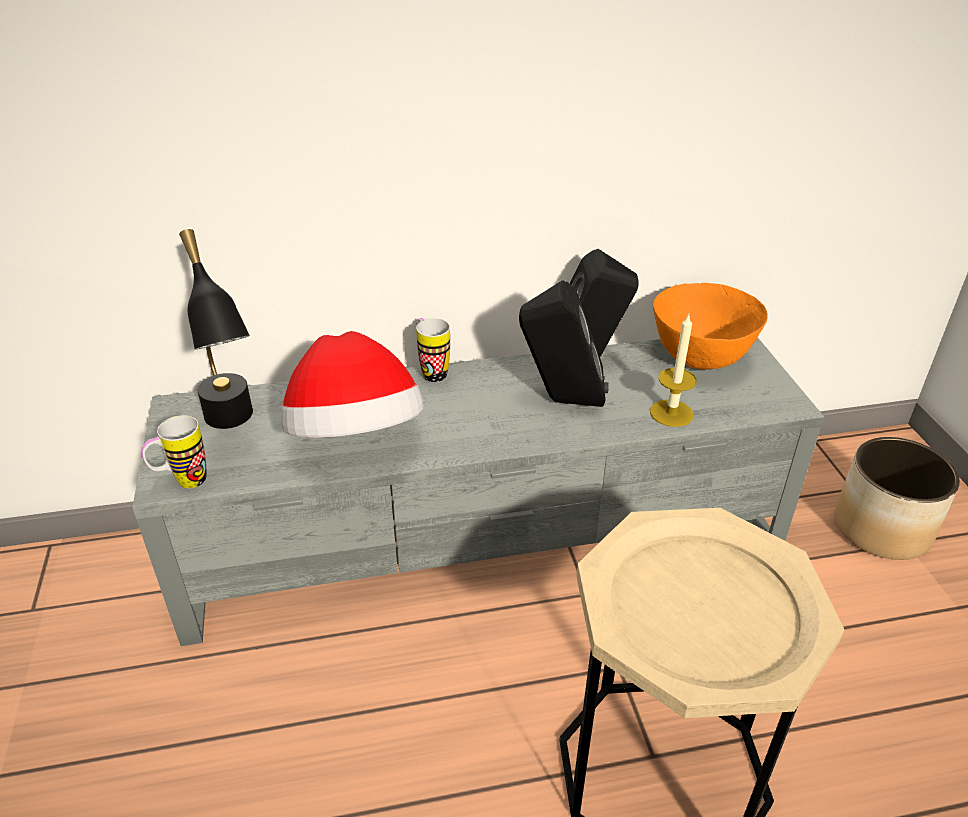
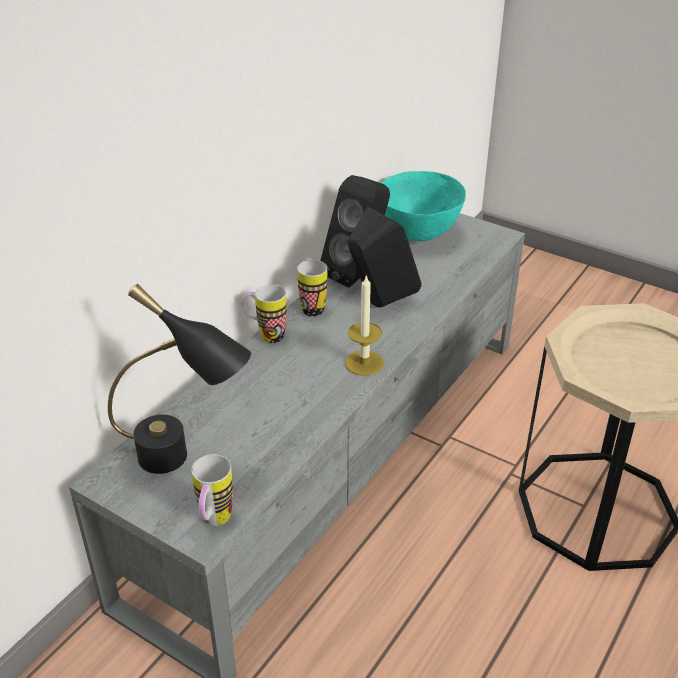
camera: 45 degrees left, 0 degrees up
(355, 437) = (287, 409): hat -> none
(503, 369) = (312, 306): none -> mug
(671, 413) = (450, 276): candle -> candle (364, 363)
(699, 359) = (417, 234): orange bowl -> turquoise bowl
(883, 528) = (538, 301): planter -> none

